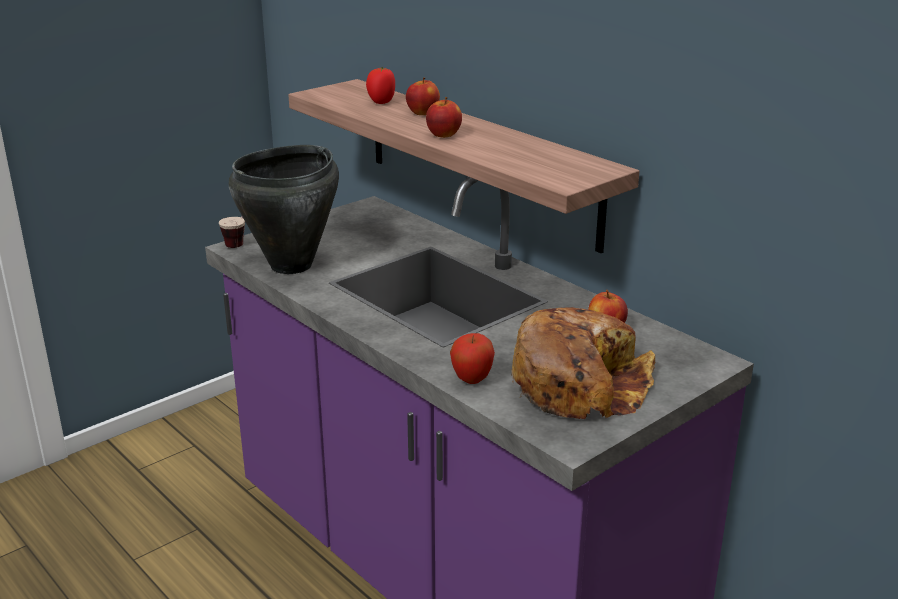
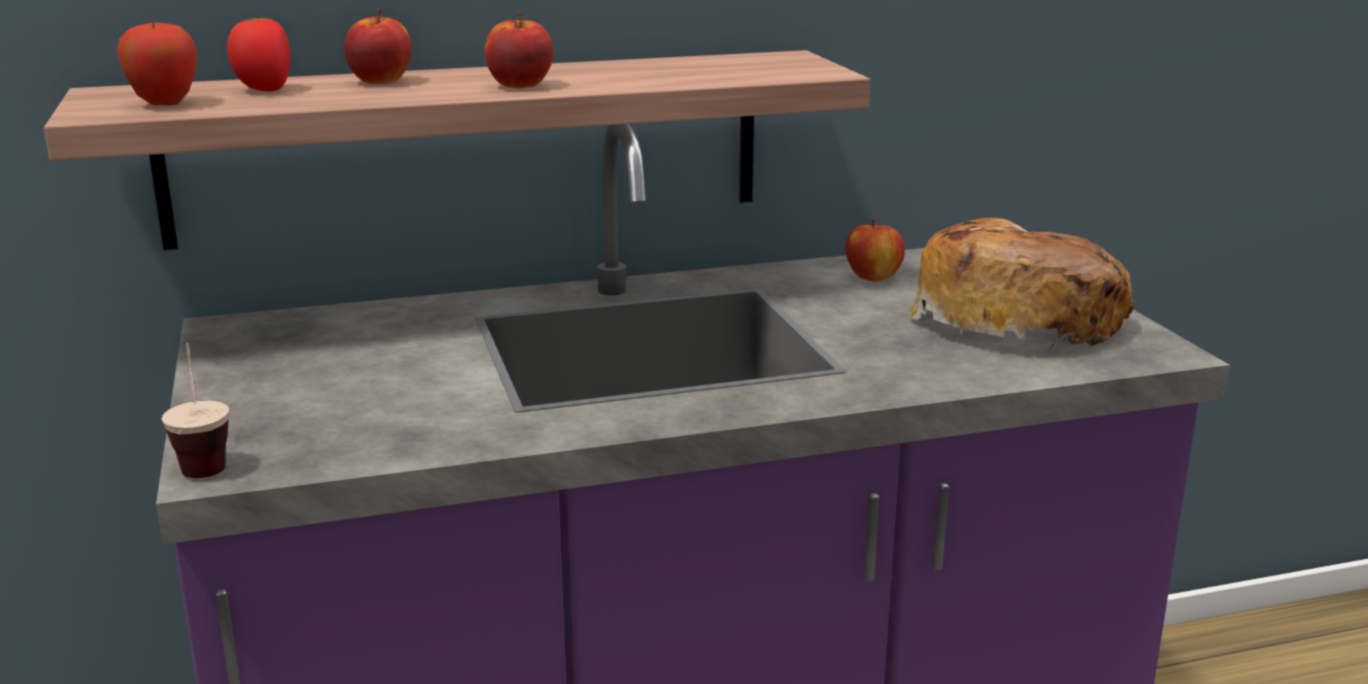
camera: 65 degrees left, 5 degrees down
(292, 265) = (396, 429): black cooking pot -> none
(472, 380) = (966, 372): apple -> apple (164, 104)

